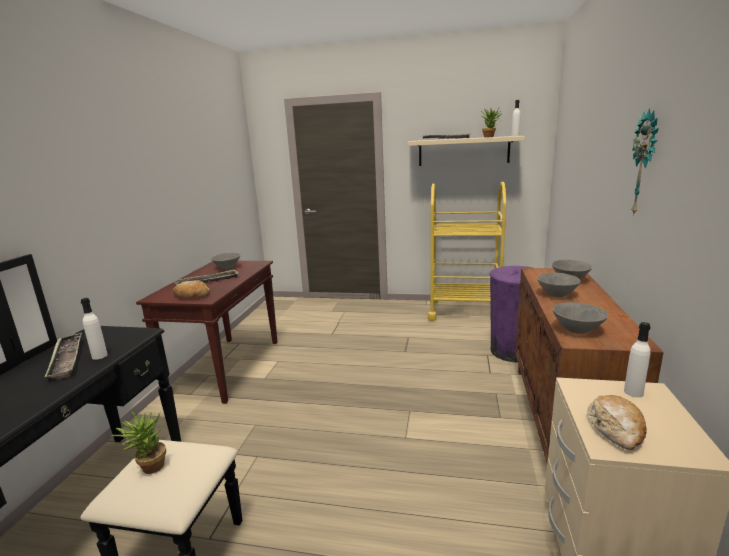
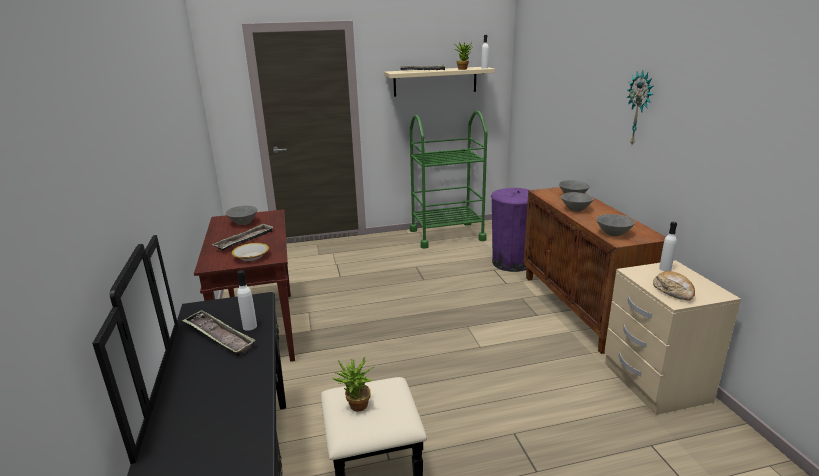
camera: 25 degrees left, 5 degrees up
(192, 295) = (251, 257): bread -> bowl
(464, 311) = (447, 235): yellow cart -> green cart

